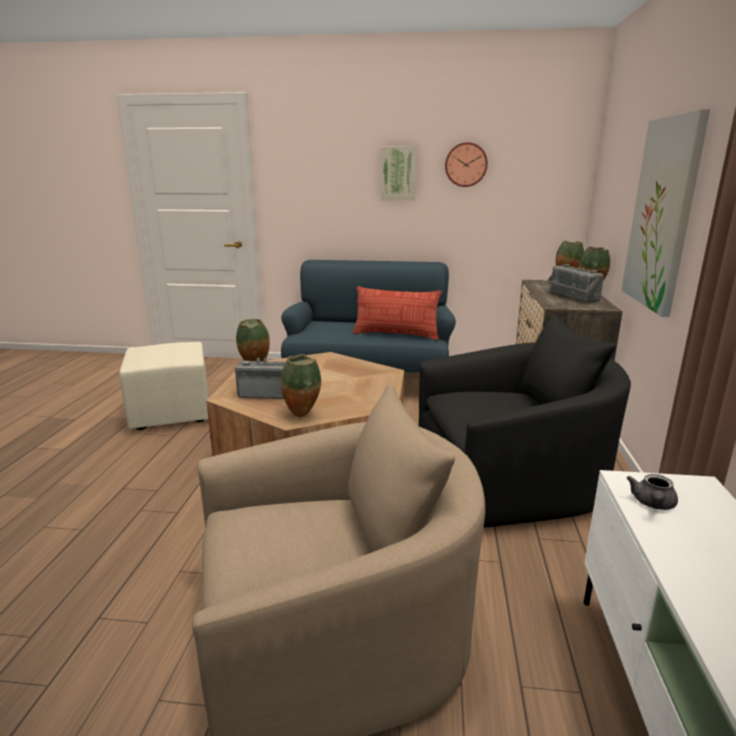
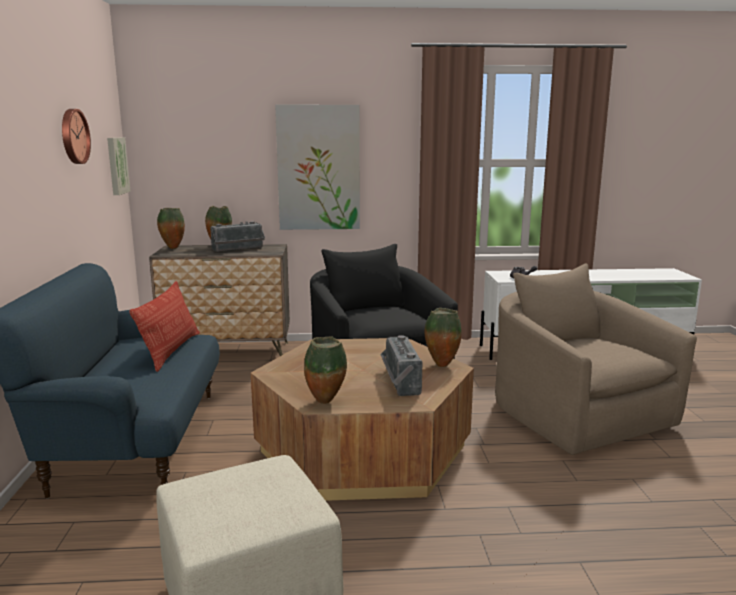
camera: 100 degrees left, 5 degrees down
(398, 173) = (35, 150): picture -> picture (116, 165)

